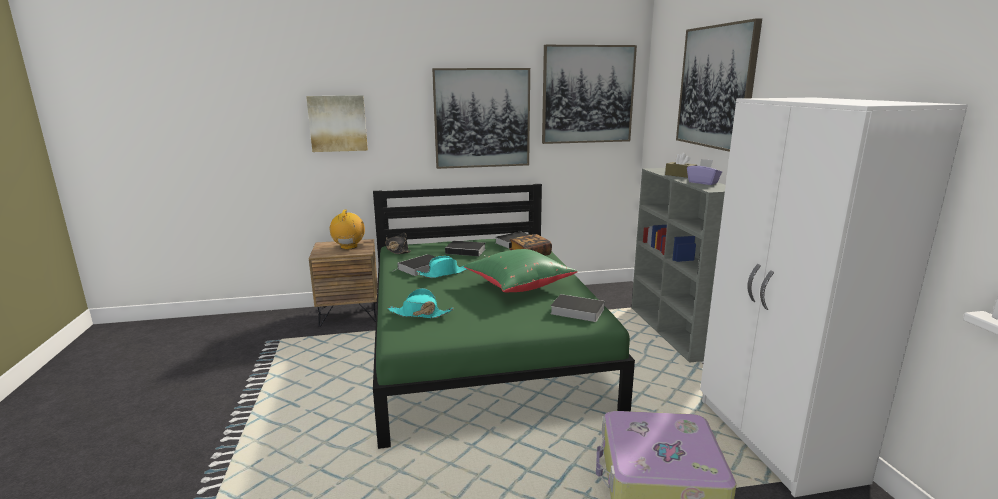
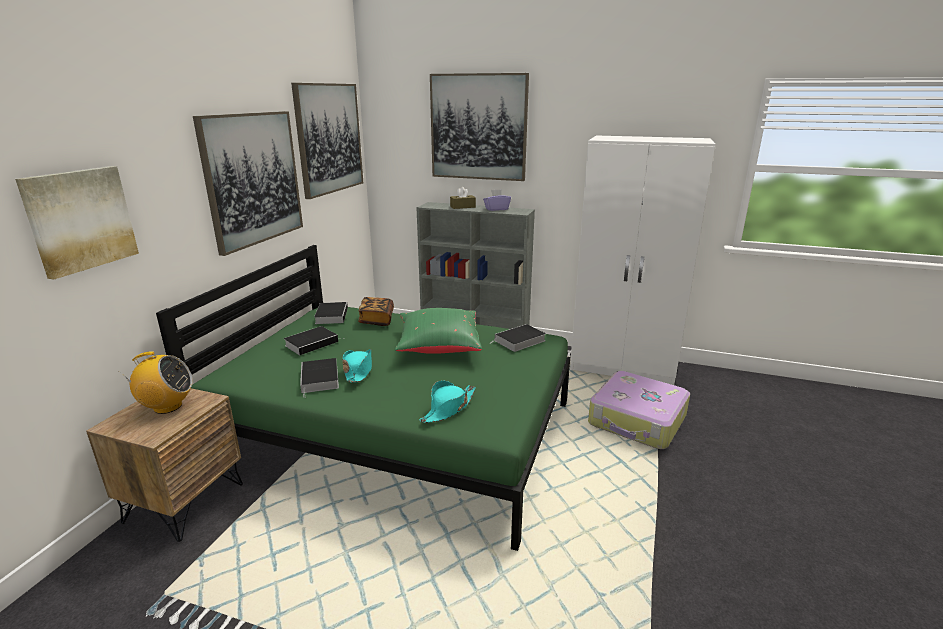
camera: 60 degrees left, 5 degrees up
(349, 247) = (167, 407): radio -> radio turned 150 degrees clockwise
(397, 250) = (232, 379): black hat -> none

